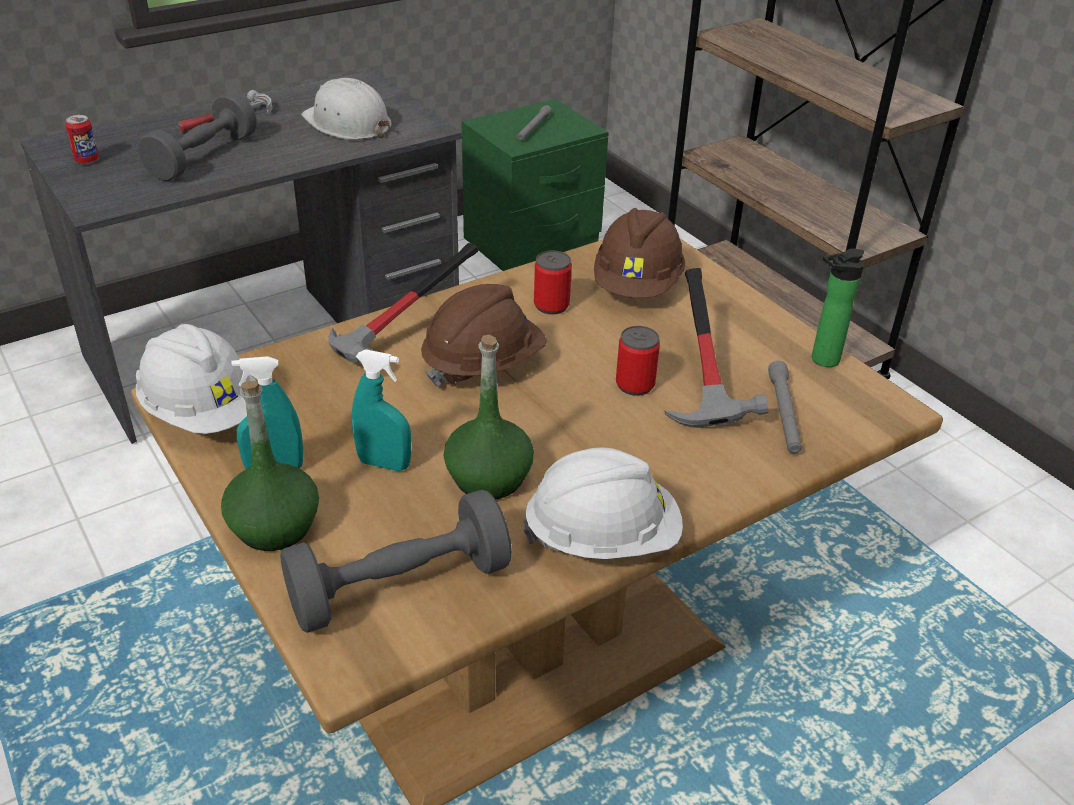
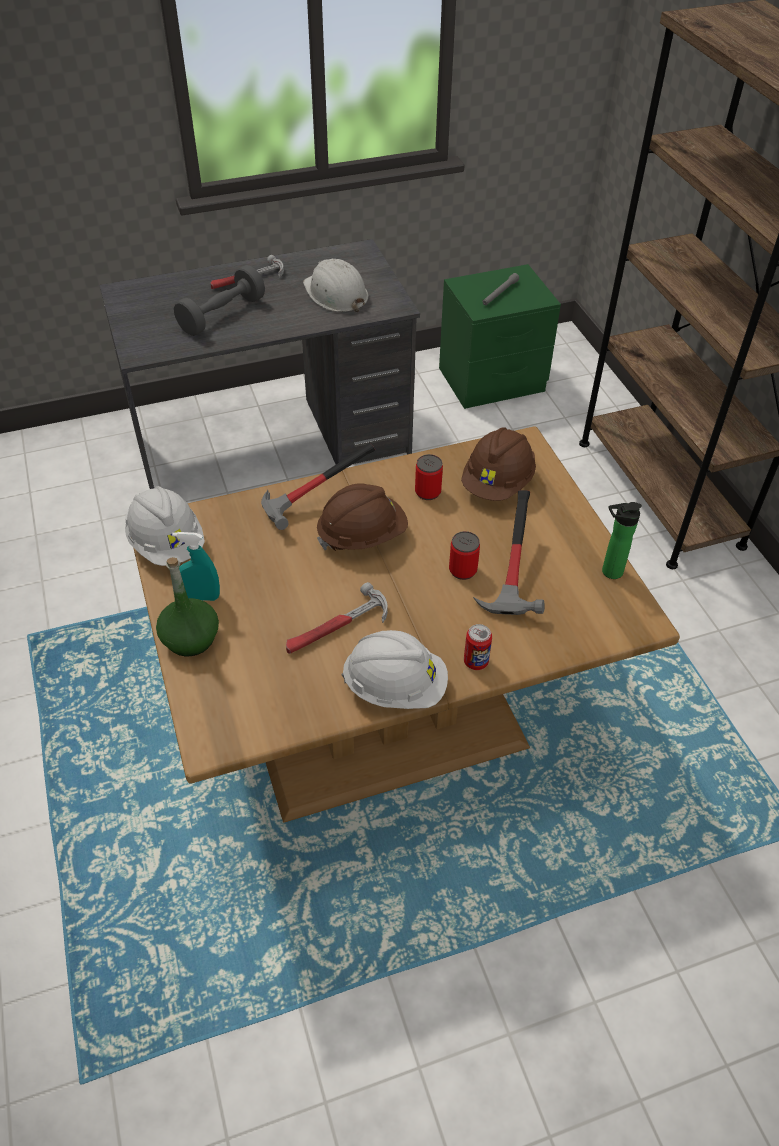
camera: 15 degrees right, 10 degrees up
(87, 160) = (141, 308): can -> can (476, 662)
(384, 464) = (272, 604): turquoise spray bottle -> none
(399, 587) = (255, 697): grey dumbbell -> none
(489, 478) = (336, 627): green bottle -> hammer
(784, 414) = (560, 613): grey flashlight -> none

